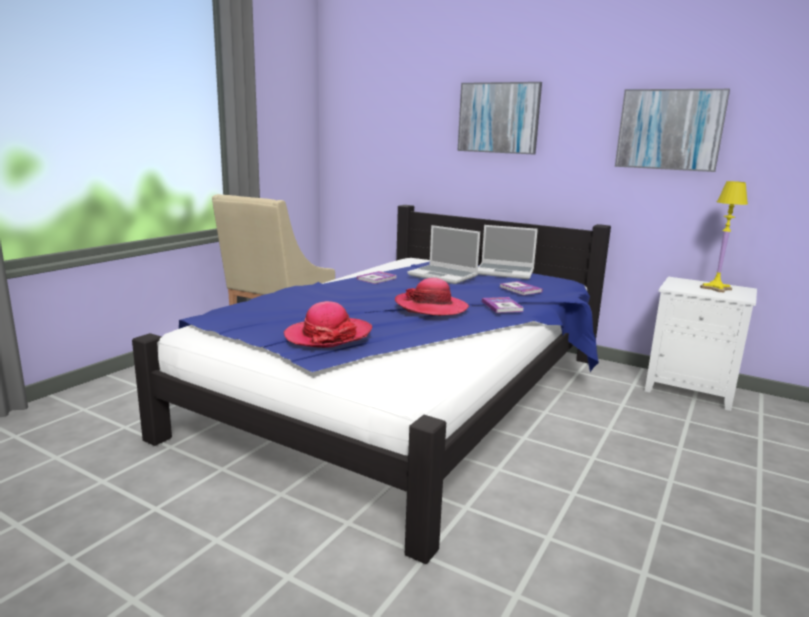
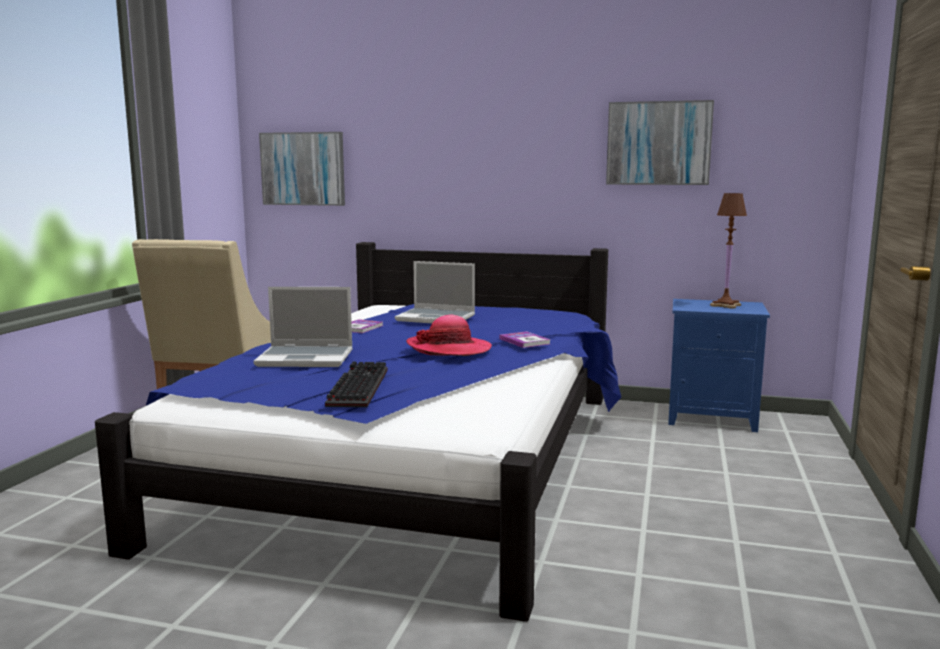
camera: 15 degrees left, 5 degrees down
(328, 335) = (356, 387): hat -> keyboard
(498, 118) = (471, 136): picture -> picture (303, 169)
(505, 272) = (501, 309): laptop -> laptop (307, 358)
(520, 289) = (530, 324): book -> none
(691, 390) = (712, 417): white nightstand -> blue nightstand
(716, 288) = (725, 305): yellow table lamp -> brown table lamp

